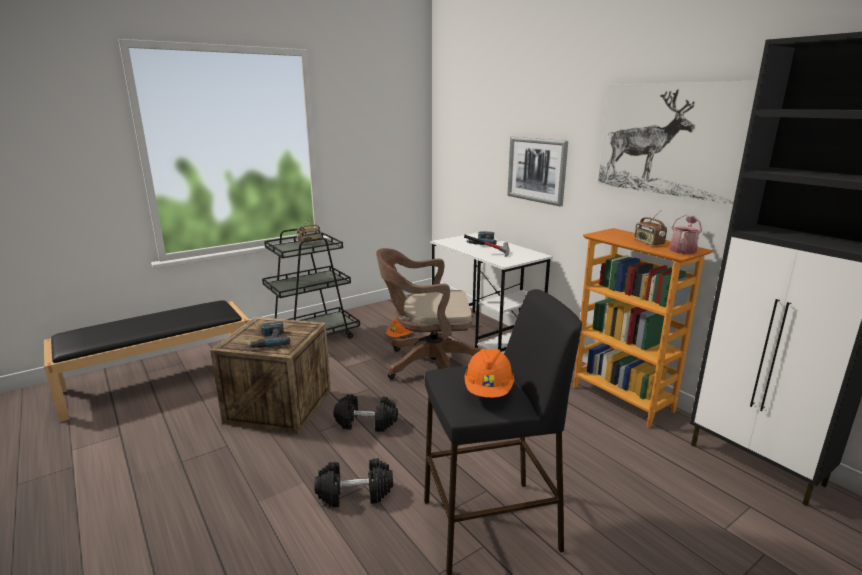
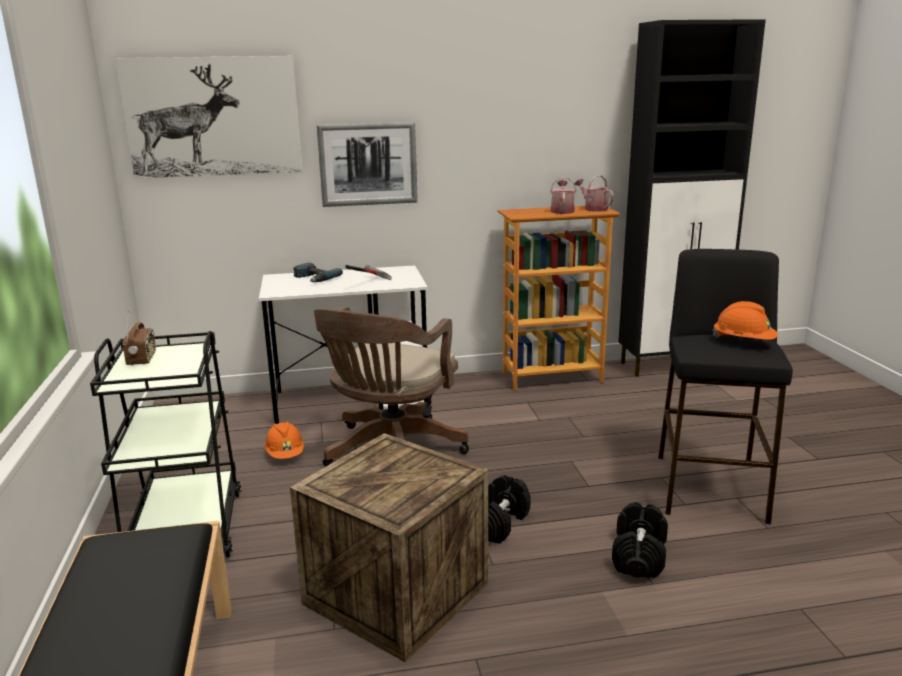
camera: 65 degrees left, 0 degrees up
(269, 340) = (410, 480): power drill -> none
(648, 242) = (562, 211): radio -> watering can
(671, 139) = (541, 109): picture -> picture (213, 117)

